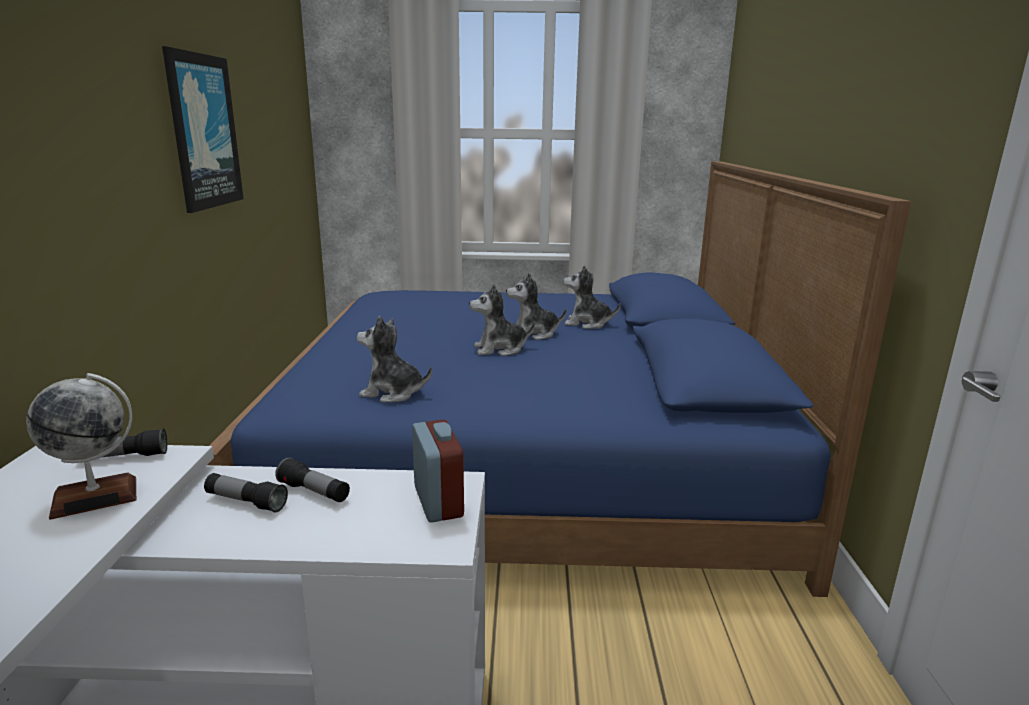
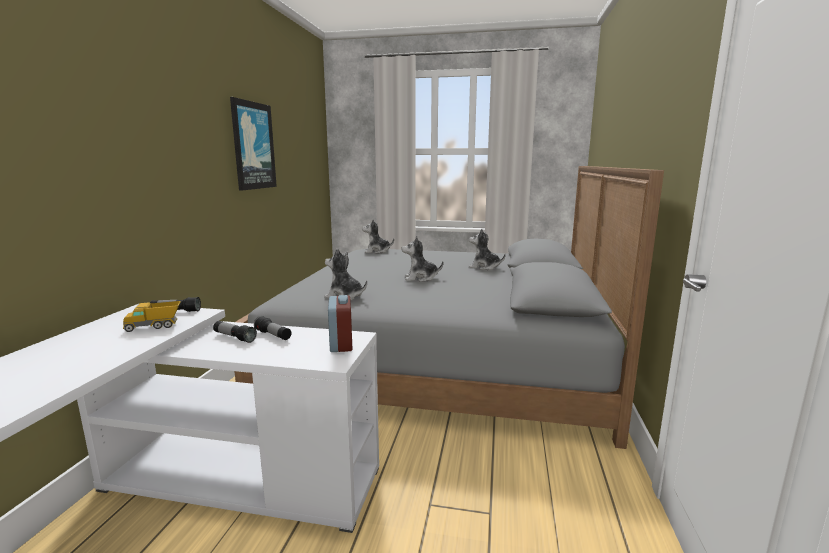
camera: 10 degrees right, 5 degrees down
(95, 497) = (154, 327): globe -> toy truck
(525, 455) = (441, 352): blue bed -> grey bed
(533, 334) = (446, 271): plush toy -> plush toy (377, 251)

